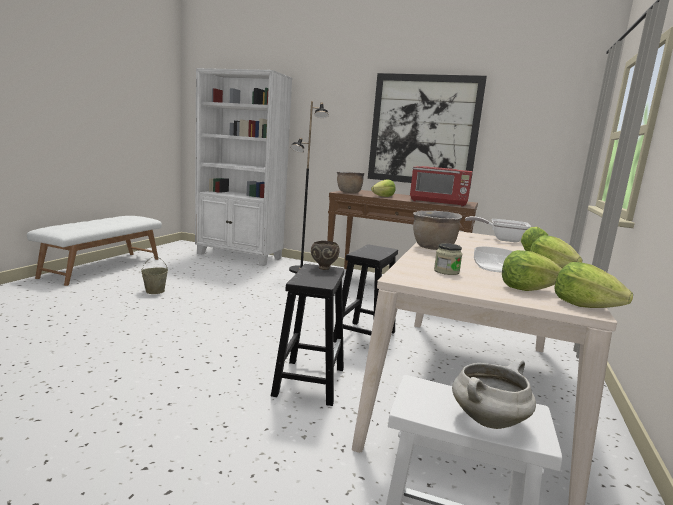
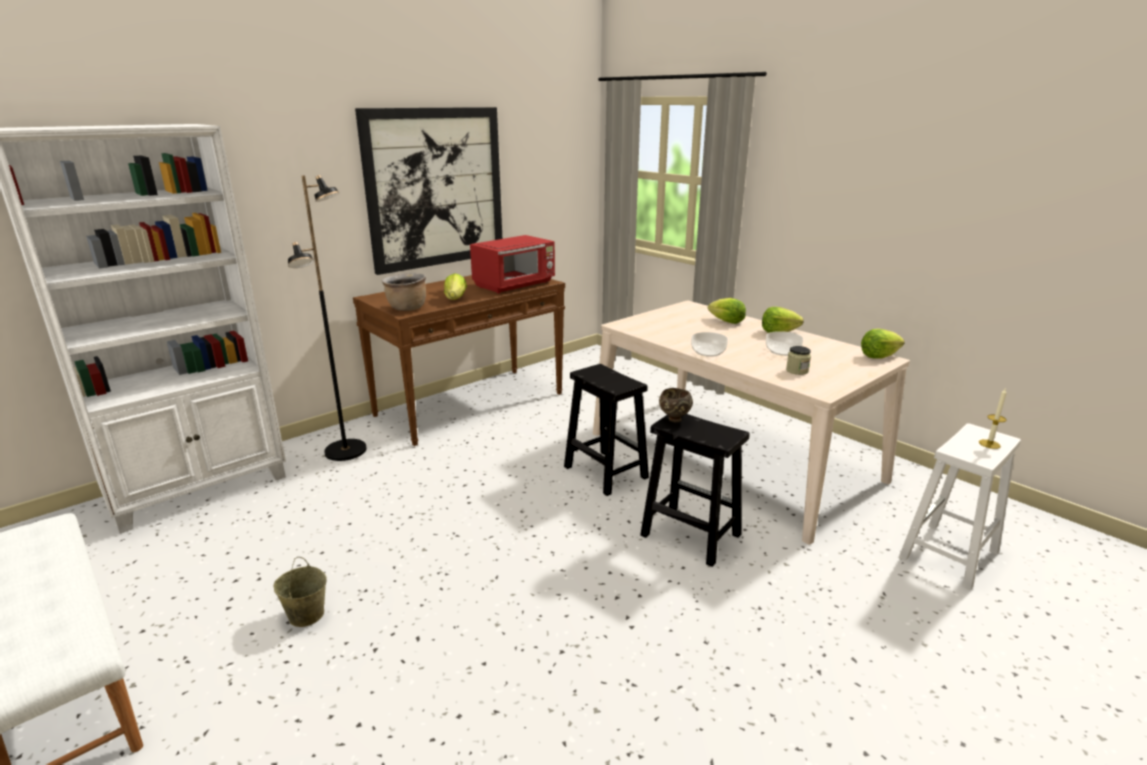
camera: 60 degrees left, 10 degrees up
(433, 248) = (708, 352): brown cooking pot -> bowl
(488, 419) = (989, 444): white cooking pot -> candle
(502, 239) = (667, 314): frying pan -> none
(526, 288) = (842, 359): lettuce -> none

